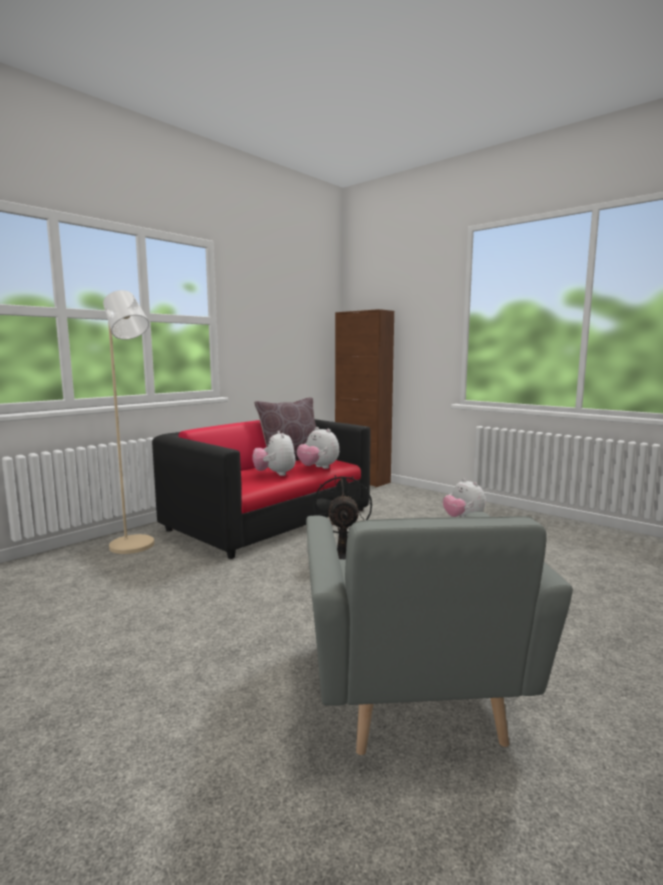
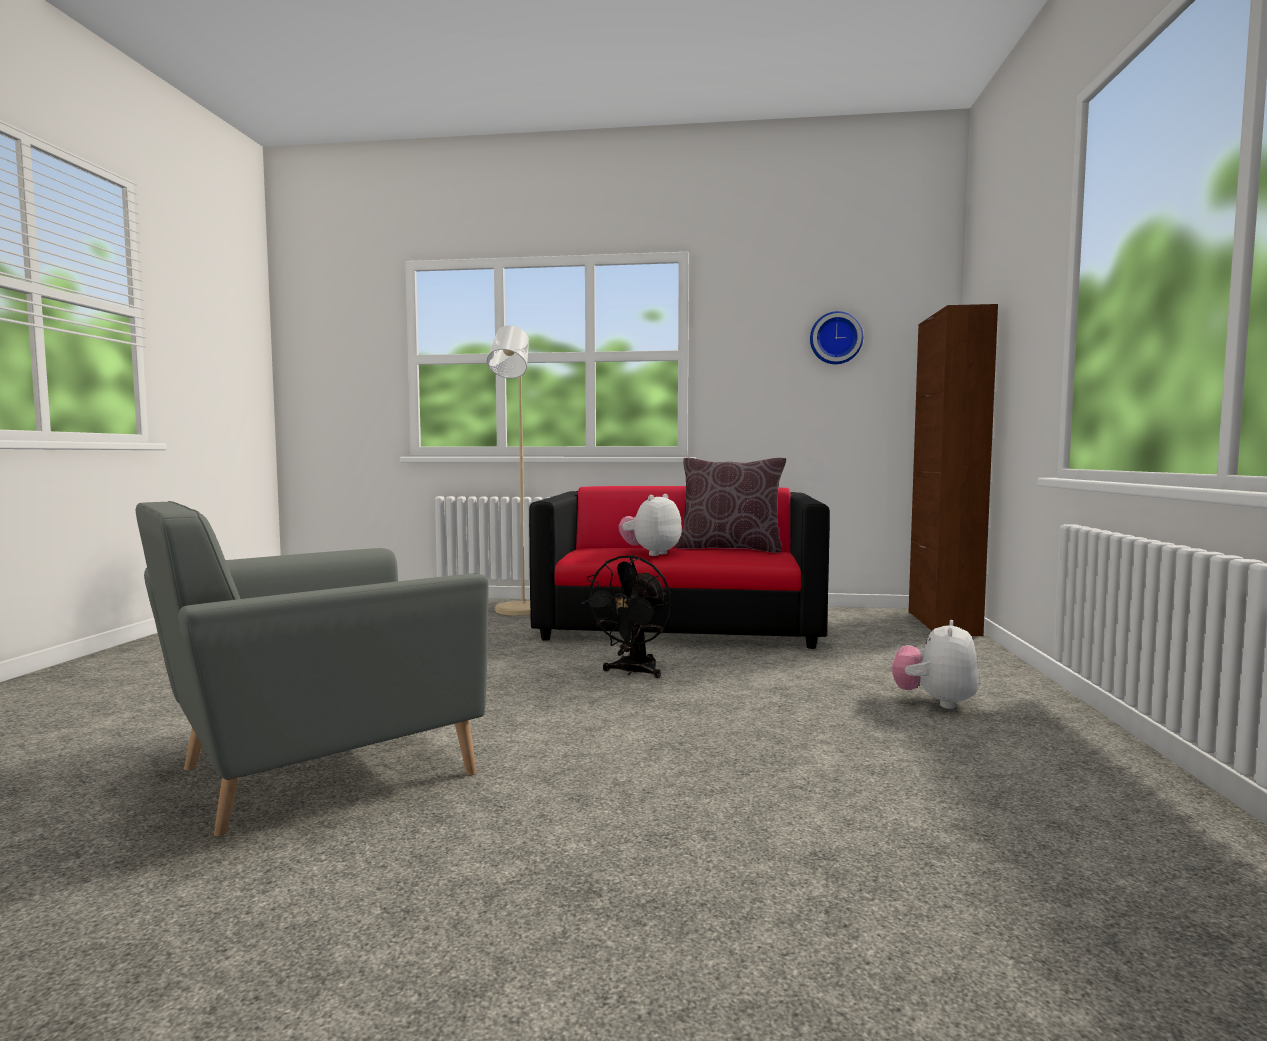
camera: 55 degrees right, 5 degrees down
(294, 316) = (835, 338): none -> wall clock
(318, 468) = (722, 558): plush toy -> none
(342, 555) = (633, 672): black fan -> black fan turned 150 degrees clockwise

